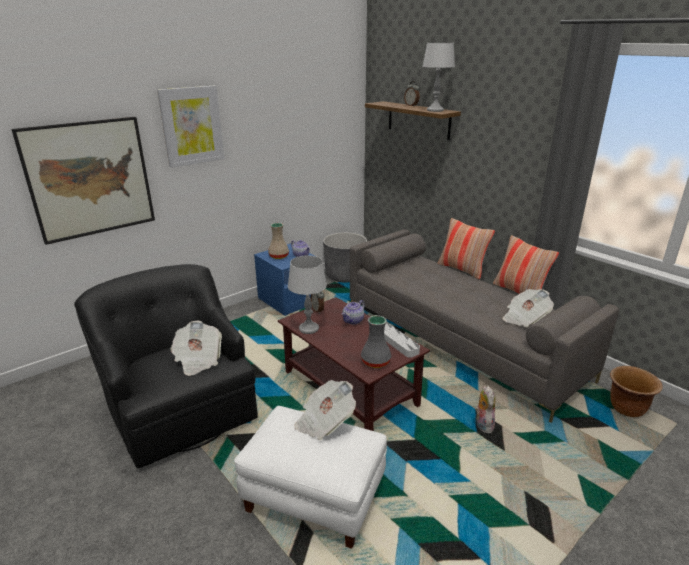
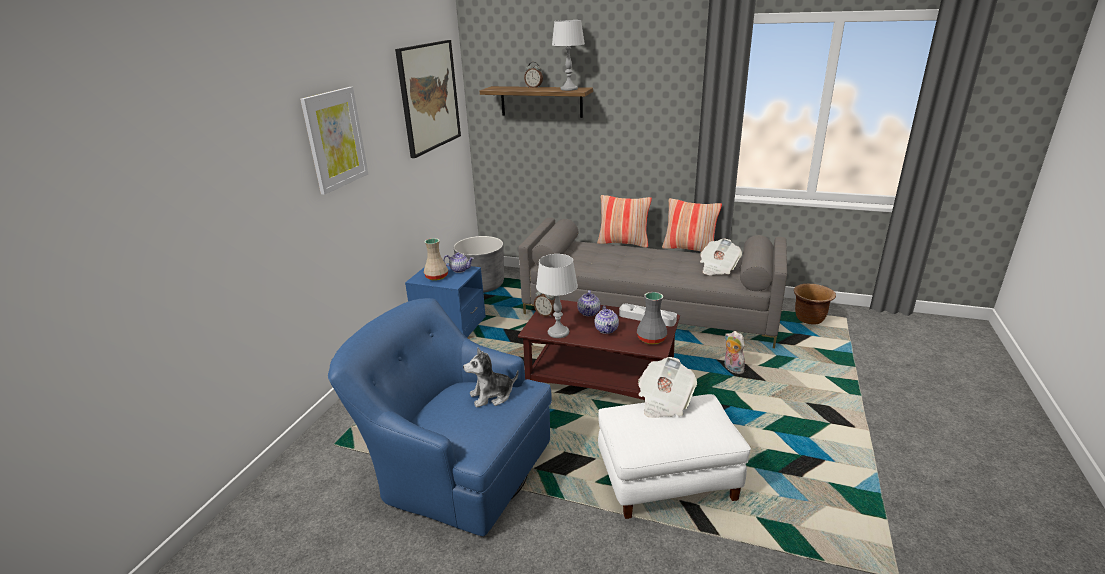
camera: 30 degrees left, 0 degrees up
(90, 179) = (249, 226): picture -> picture (429, 97)
(180, 408) = (455, 466): black armchair -> blue armchair
(198, 359) = (492, 396): newspaper -> plush toy
(349, 340) = (607, 330): none -> teapot

